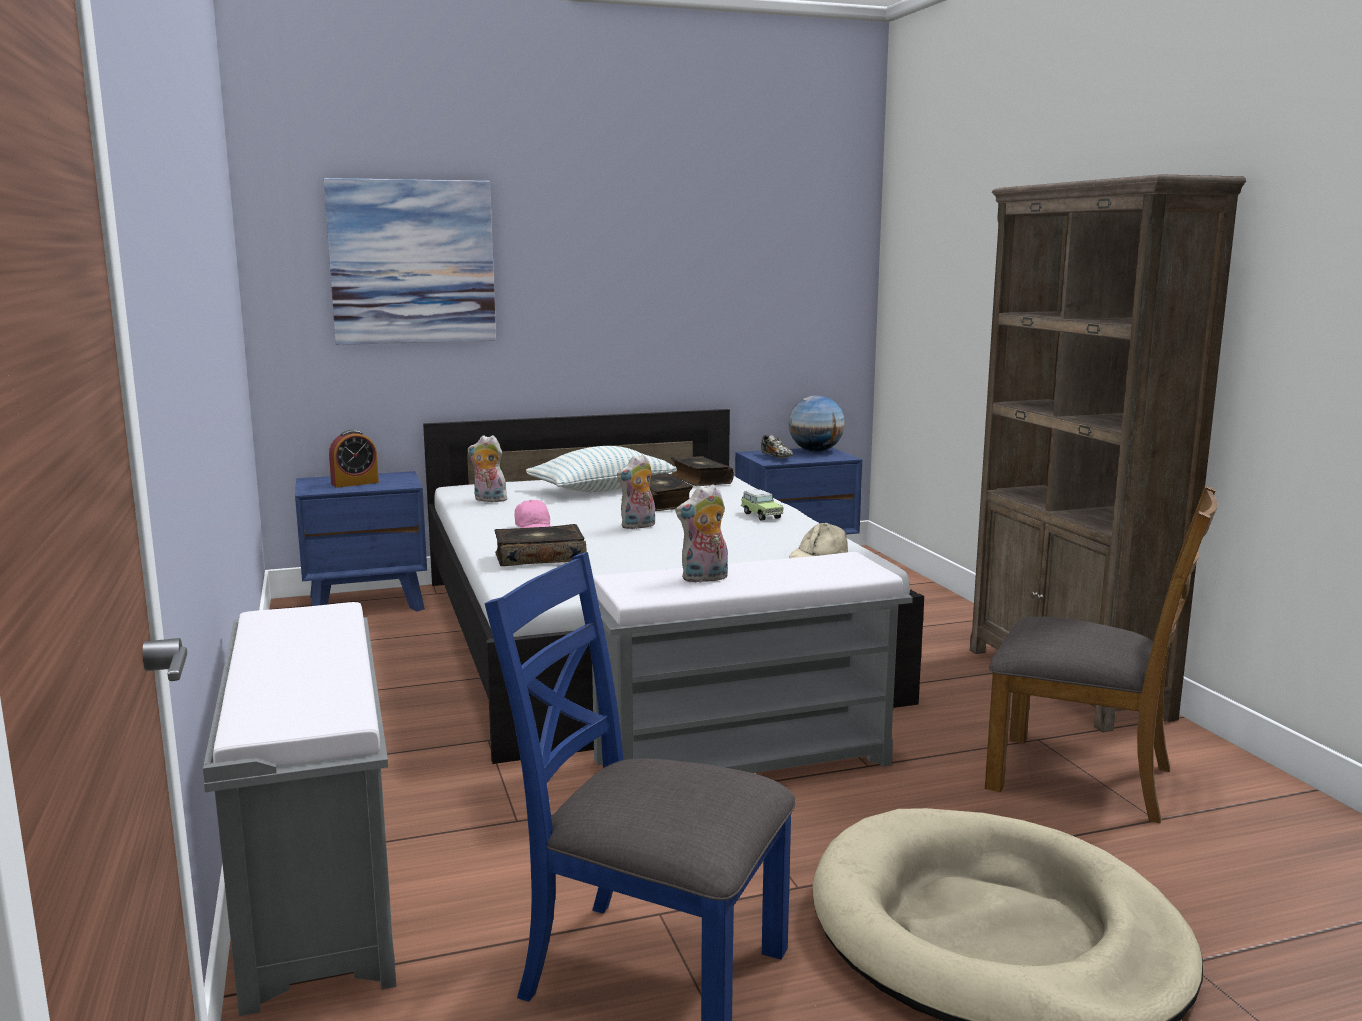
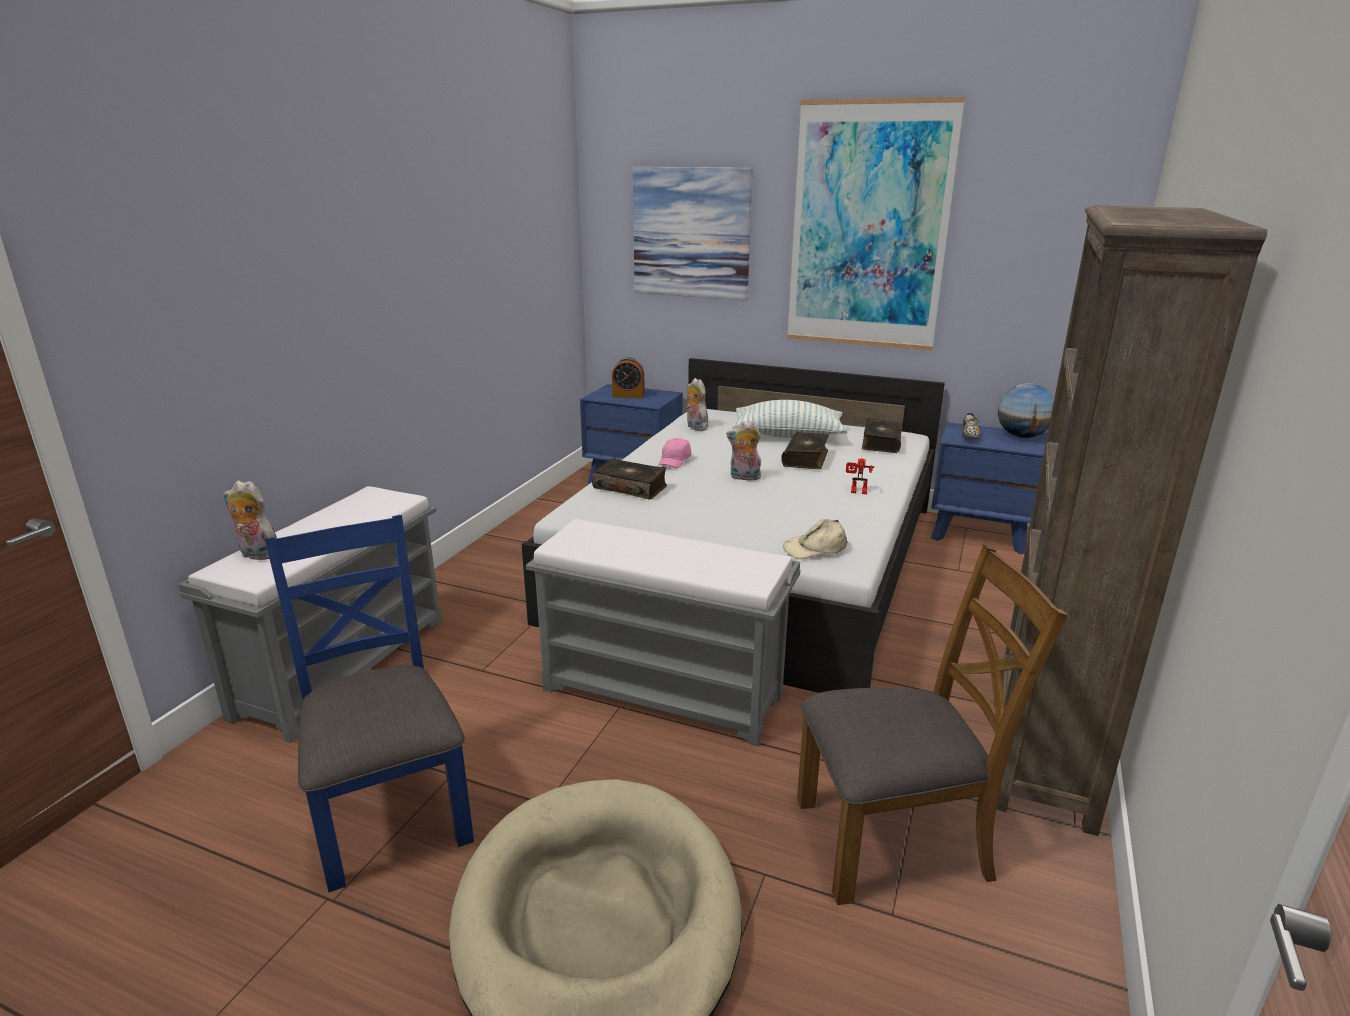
camera: 40 degrees right, 10 degrees up
(630, 247) = (868, 227): none -> picture
(704, 579) = (630, 545): plush toy -> plush toy (257, 555)
(760, 515) = (857, 492): toy car -> toy robot
(1082, 777) = (894, 839): brown chair -> brown chair turned 75 degrees counterclockwise

